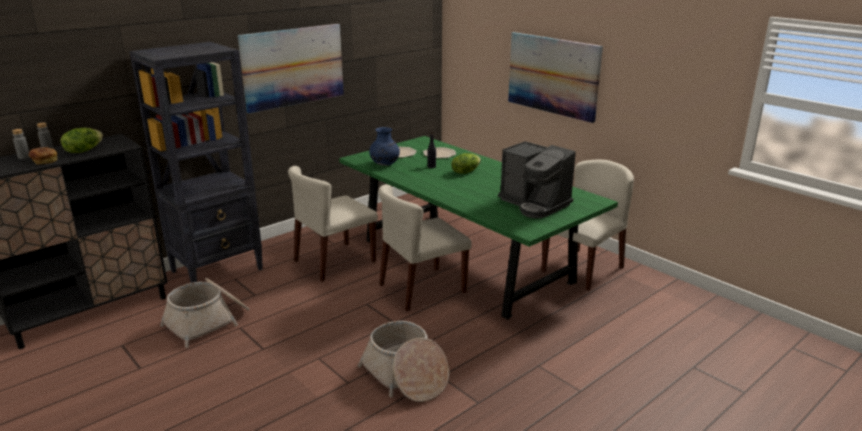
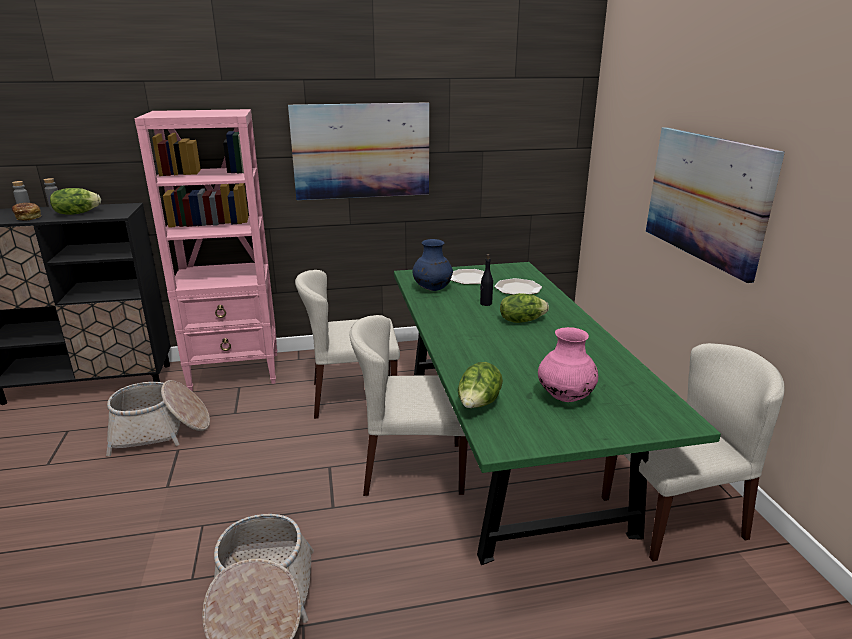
camera: 30 degrees right, 0 degrees up
(218, 270) = (236, 372): black bookcase -> pink bookcase
(496, 218) = (478, 405): none -> lettuce
(535, 204) = (565, 397): coffee machine -> pink vase

